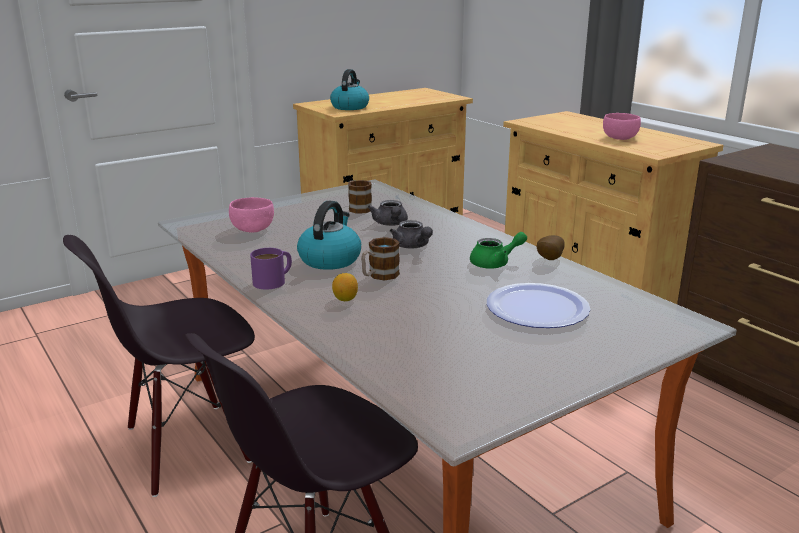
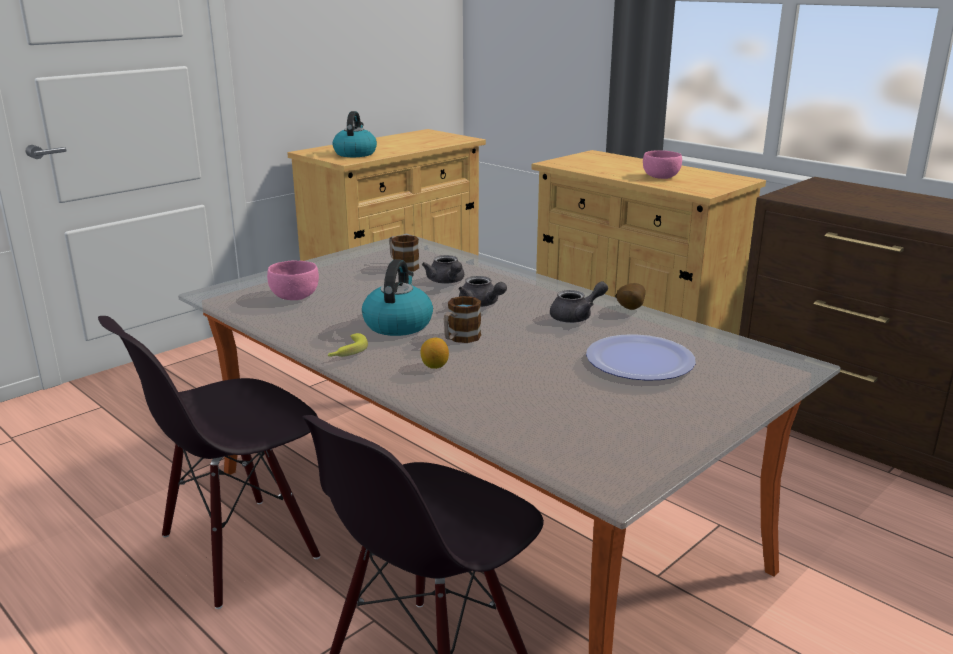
camera: 10 degrees left, 0 degrees up
(274, 280) = (346, 352): purple mug -> banana
(495, 263) = (577, 317): green teapot -> grey teapot

